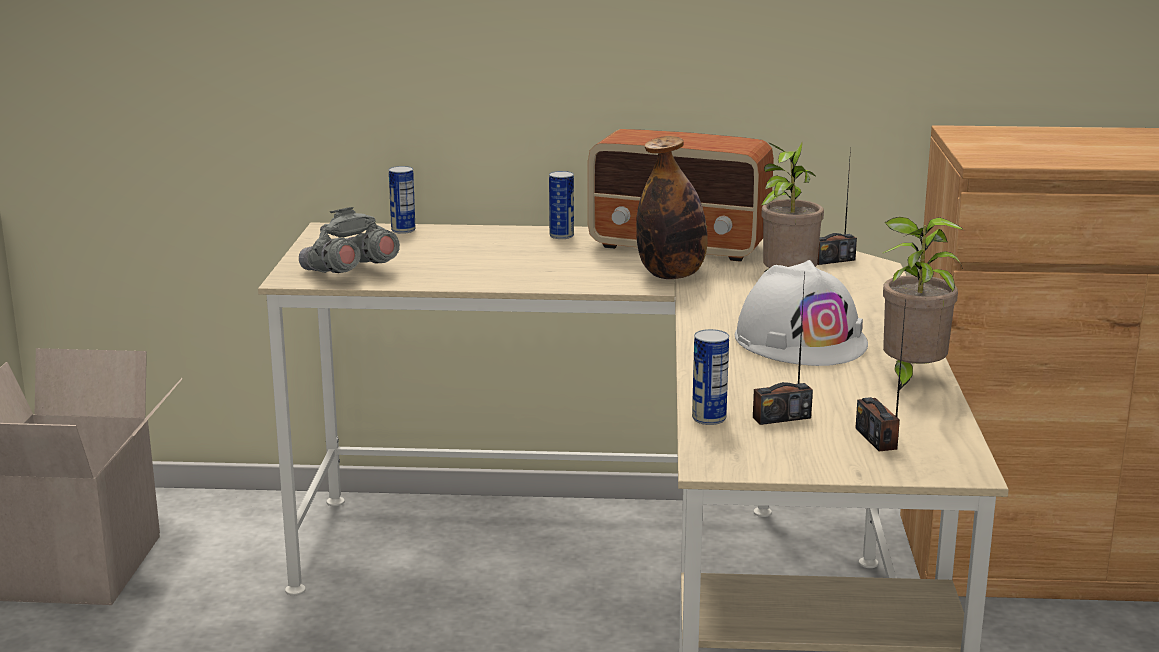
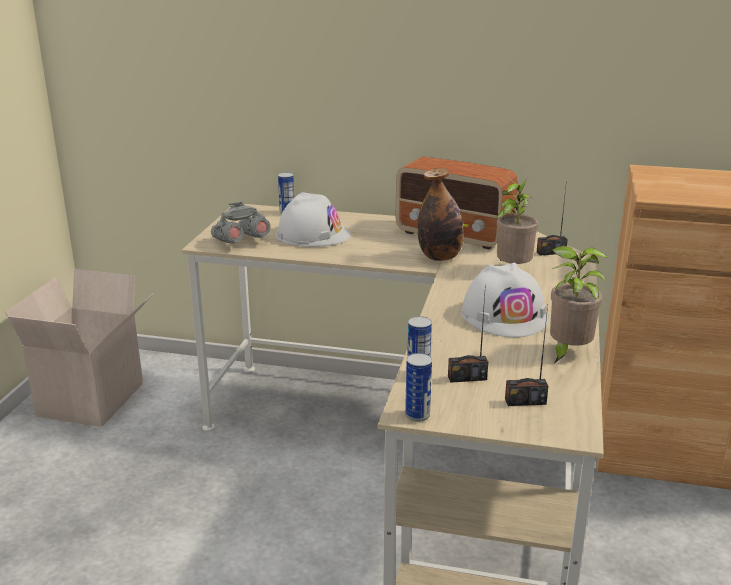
camera: 10 degrees right, 5 degrees up
(460, 257) = (313, 234): none -> white hard hat
(561, 236) = (382, 222): can -> can (417, 415)
(876, 438) = (525, 401): radio -> radio turned 90 degrees counterclockwise

